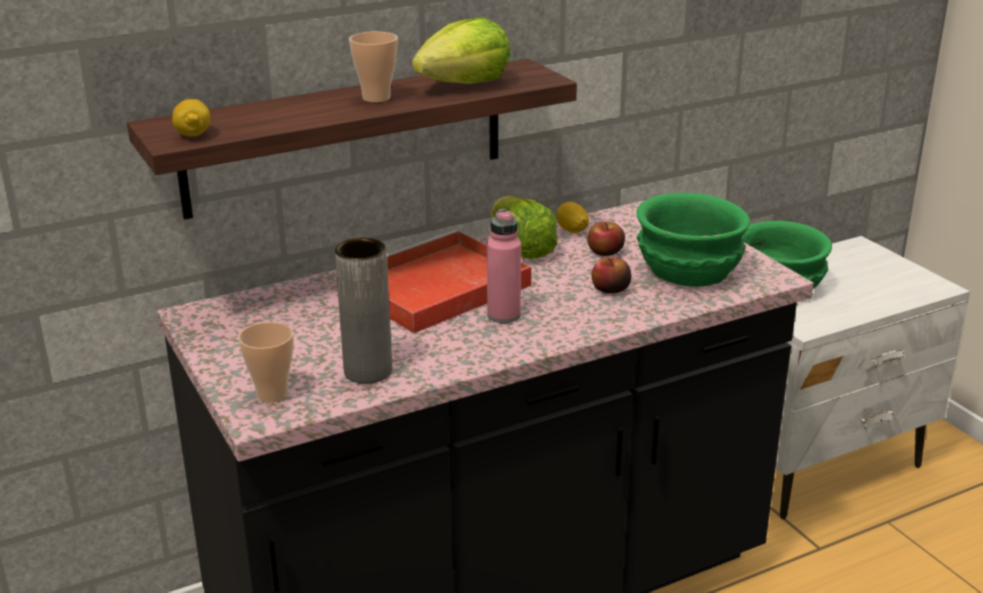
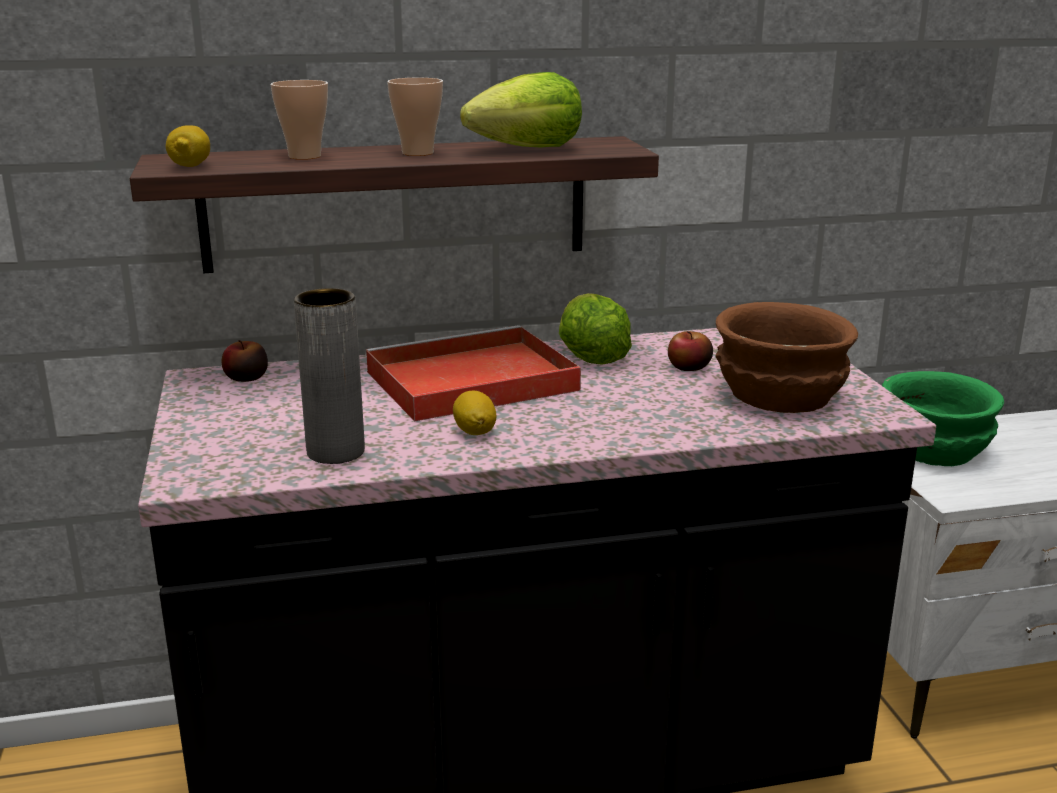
camera: 15 degrees right, 5 degrees down
(272, 394) = (215, 461): cup -> cup (304, 156)
(503, 315) = (528, 416): pink bottle -> none
(572, 230) = (662, 344): lemon -> lemon (475, 432)
(610, 289) = (672, 404): apple -> apple (246, 378)
(688, 270) = (779, 395): green bowl -> brown bowl

